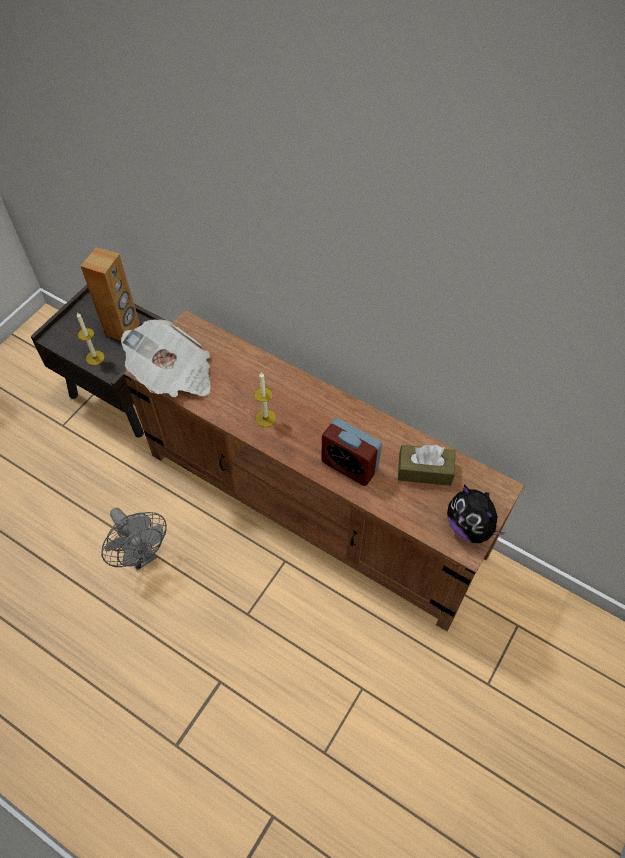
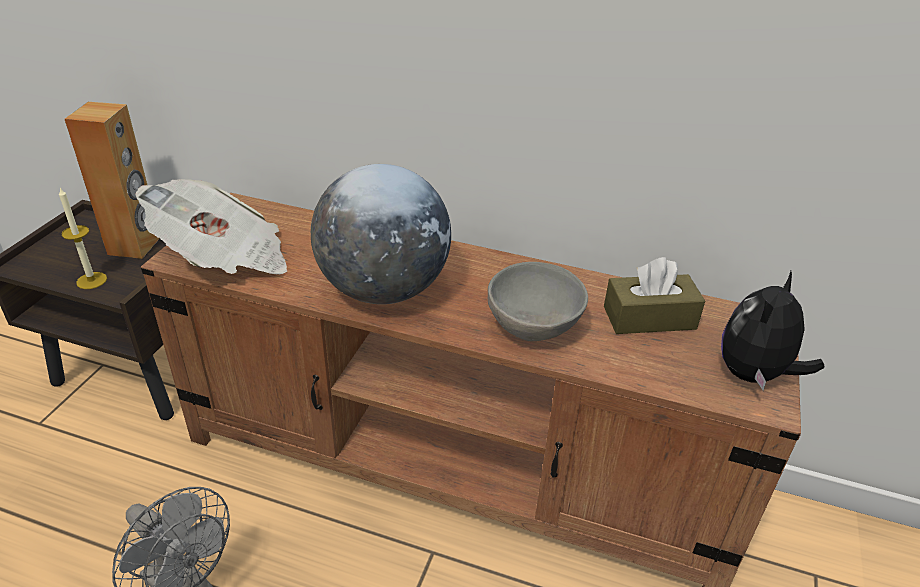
camera: 15 degrees left, 20 degrees down
(265, 418) = (383, 289): candle -> globe
(349, 465) = (535, 327): alarm clock -> grey bowl
(470, 527) = (754, 375): plush toy -> plush toy turned 90 degrees clockwise

